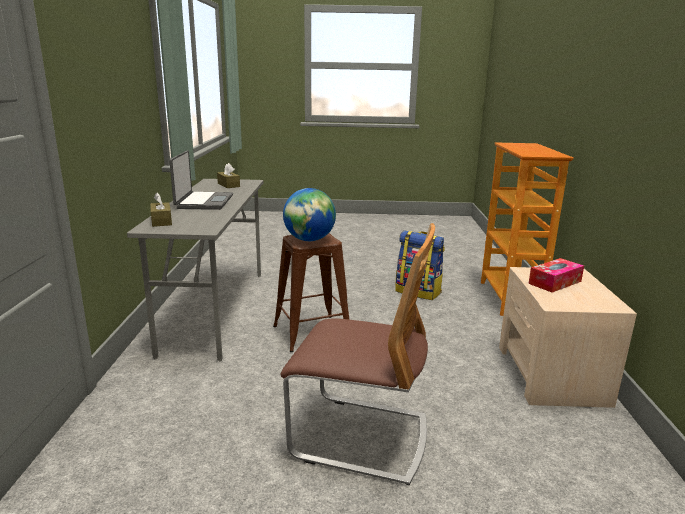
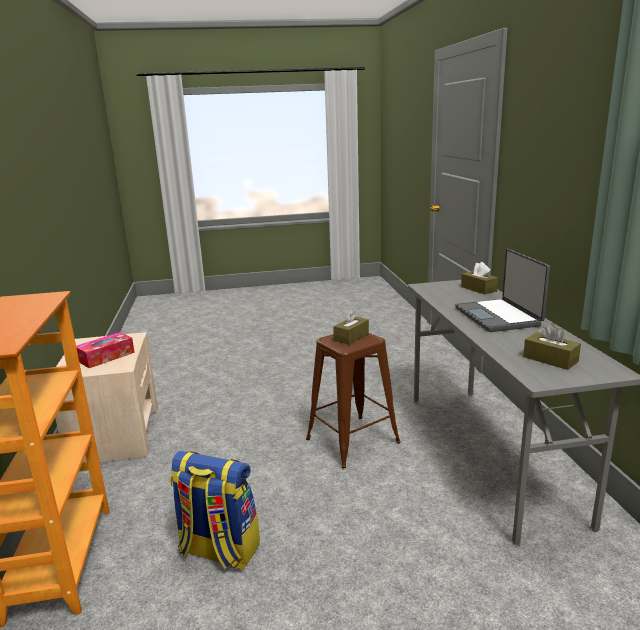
camera: 170 degrees right, 0 degrees up
(309, 240) = (351, 337): globe -> brown tissue box
(360, 437) = (282, 374): chair -> none

